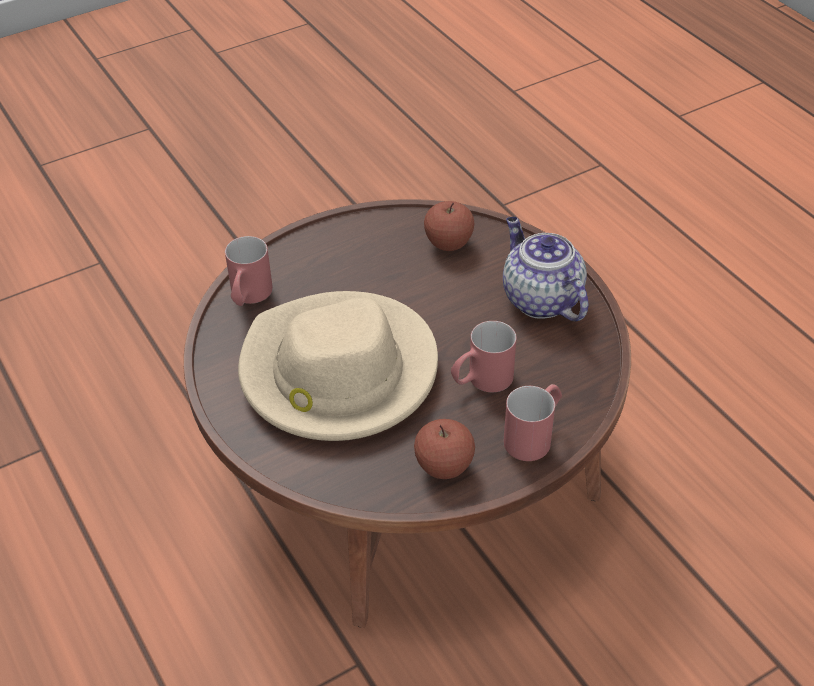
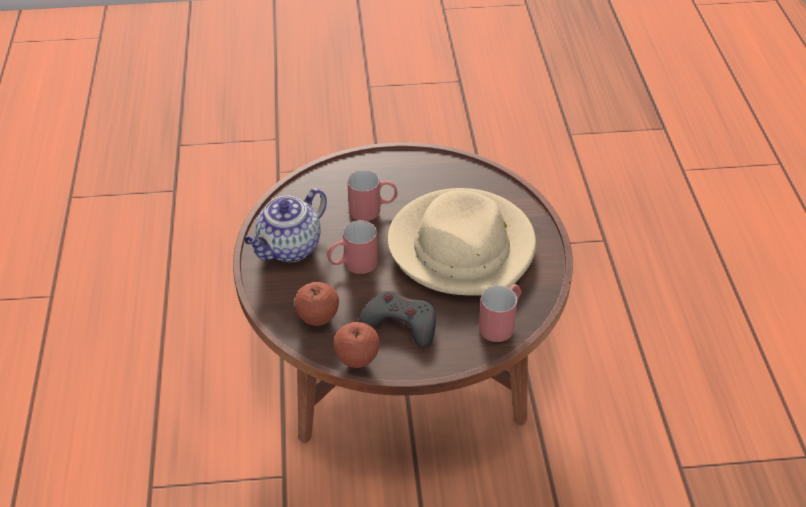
camera: 155 degrees left, 0 degrees up
(359, 266) = (400, 323): none -> grey game controller
(444, 467) = (430, 172): apple -> apple (357, 358)
(534, 435) = (367, 166): red mug -> red mug (352, 265)
(540, 299) = (289, 248): teapot -> teapot turned 45 degrees clockwise

